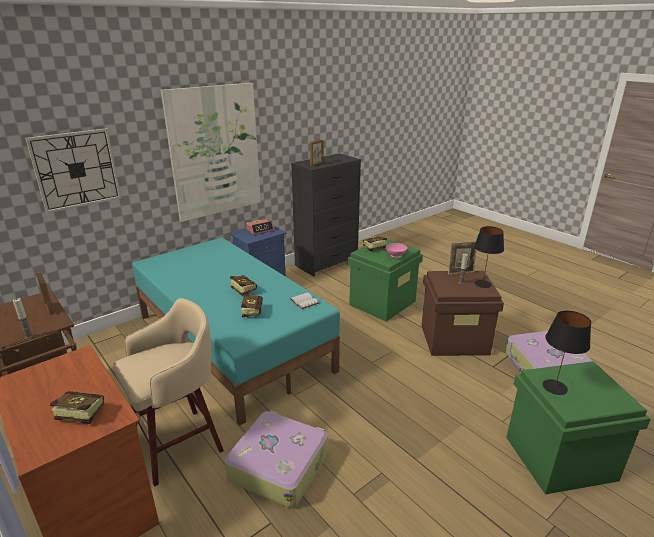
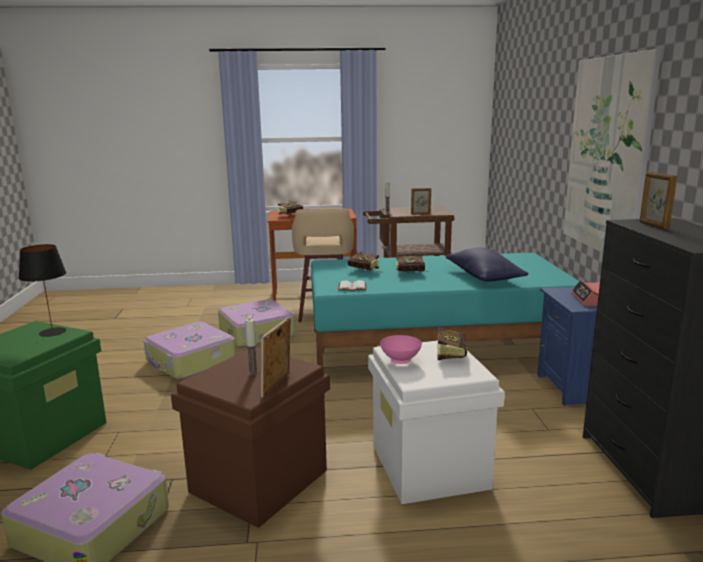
camera: 125 degrees right, 10 degrees down
(76, 170) = (533, 138): wall clock -> none
(230, 264) = (483, 277): none -> blue pillow
(382, 302) = (430, 466): green storage box -> white storage box
(384, 469) = (190, 361): none -> suitcase
(482, 284) = (222, 385): black table lamp -> none

